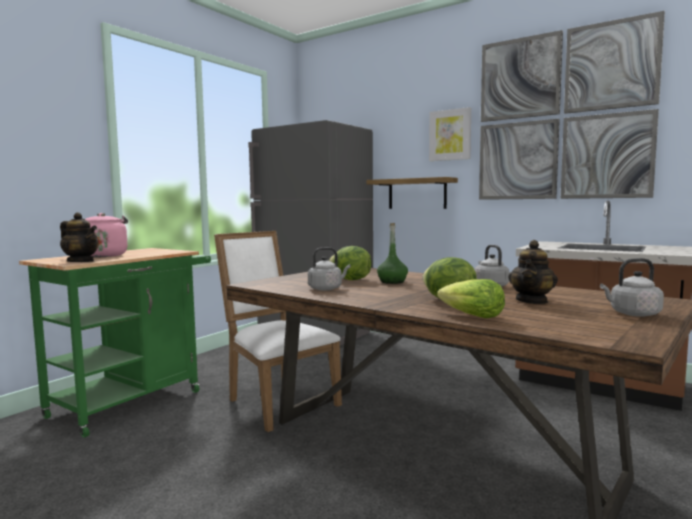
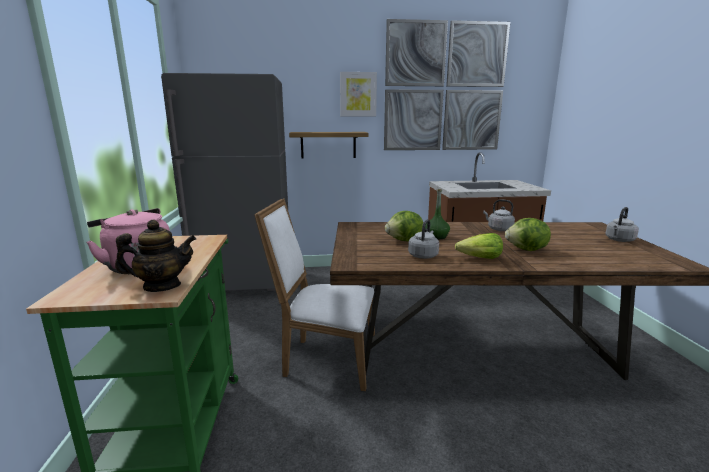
camera: 40 degrees left, 10 degrees up
(471, 316) = (581, 262): lettuce -> lettuce (480, 258)
(532, 301) = (558, 239): teapot -> none

